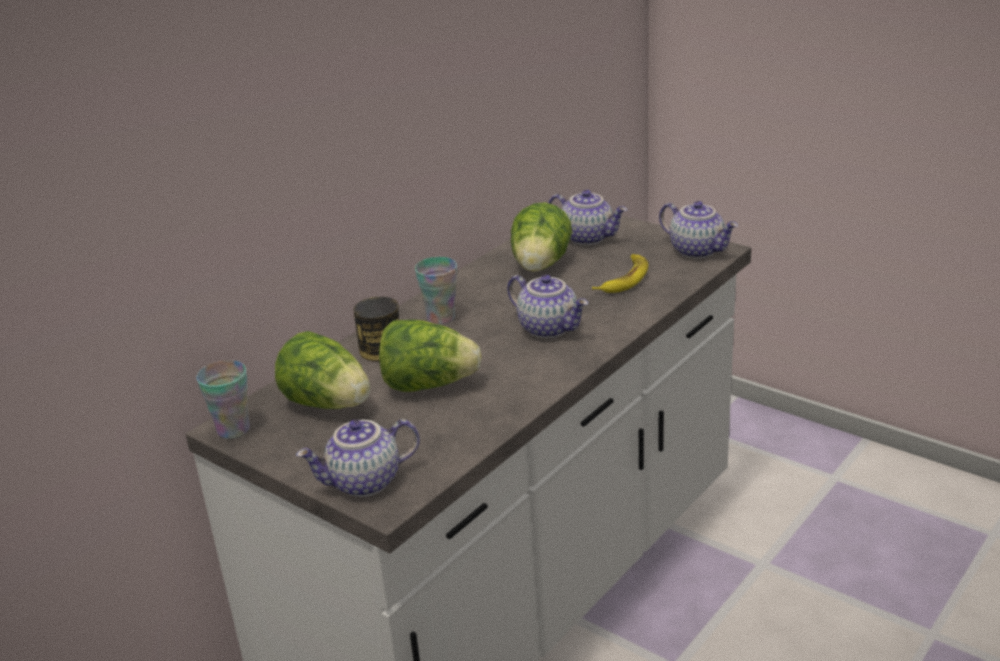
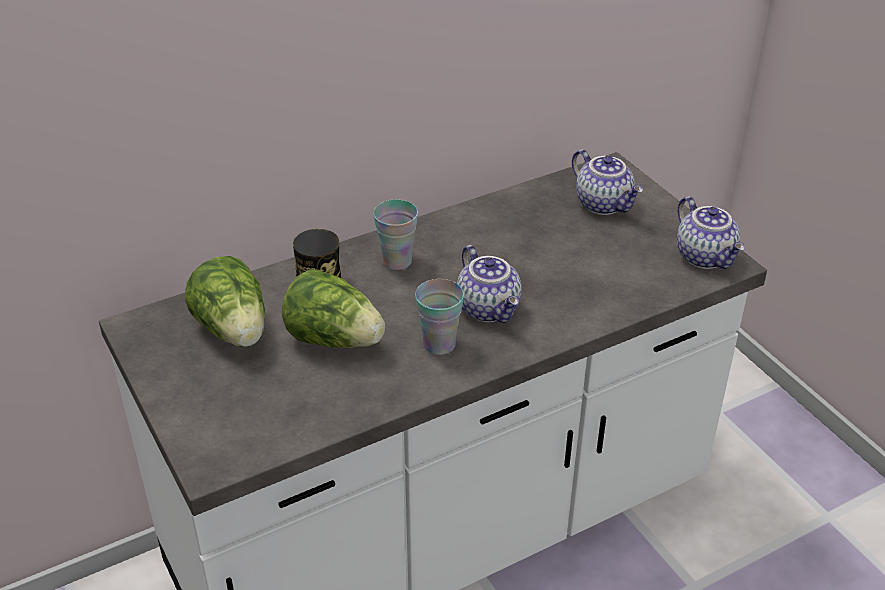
camera: 20 degrees right, 10 degrees up
(233, 429) = (138, 331): cup -> cup (439, 344)
(364, 483) = (207, 434): teapot -> none
(540, 266) = (532, 227): lettuce -> none
(624, 279) = (605, 270): banana -> none

